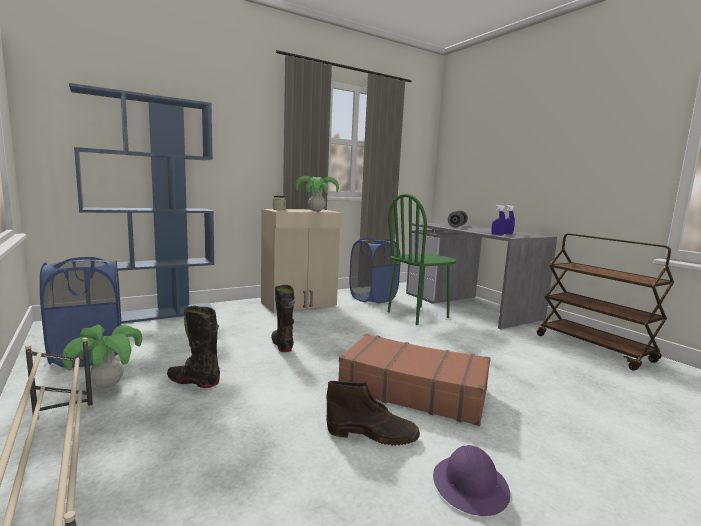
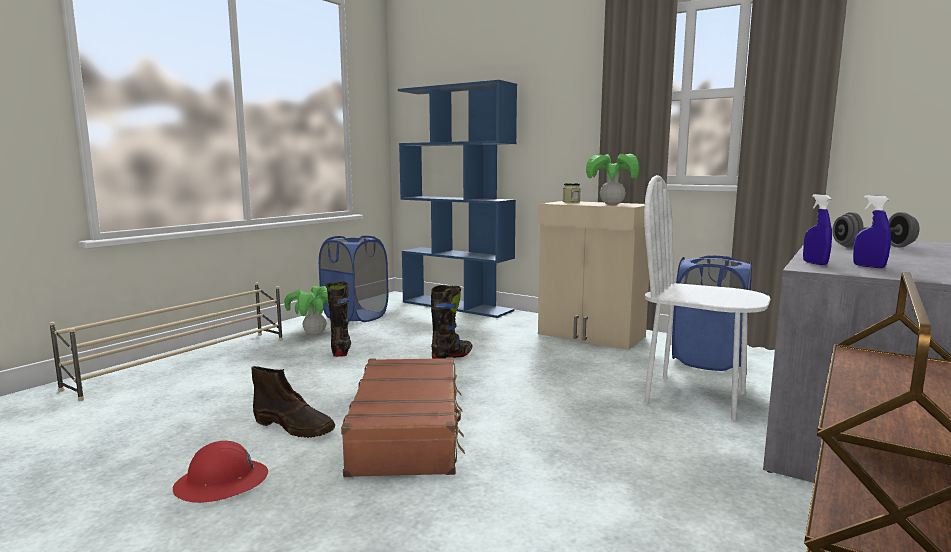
camera: 65 degrees right, 0 degrees up
(373, 434) = (294, 427): brown boot -> brown boot turned 45 degrees counterclockwise
(418, 315) = (695, 397): green chair -> white chair
(470, 486) = (222, 483): purple hard hat -> red hard hat

